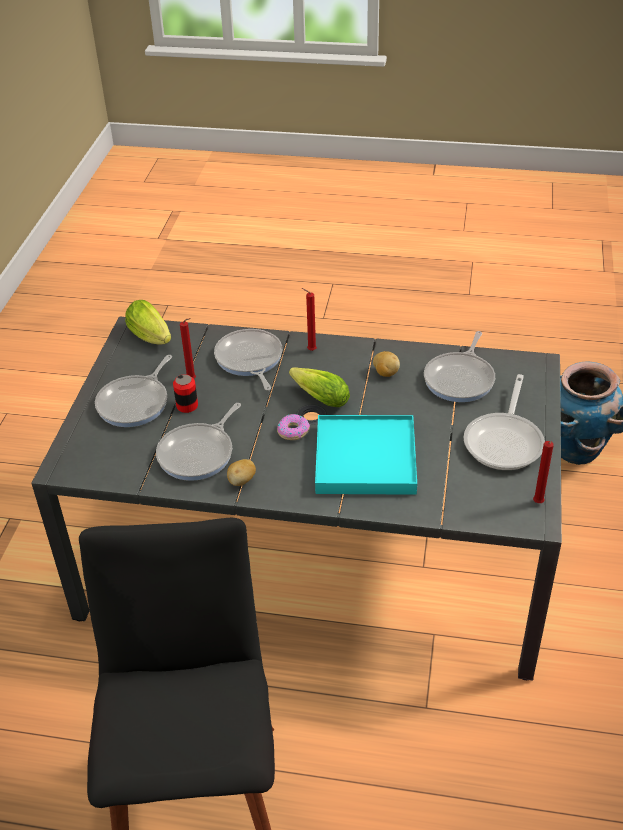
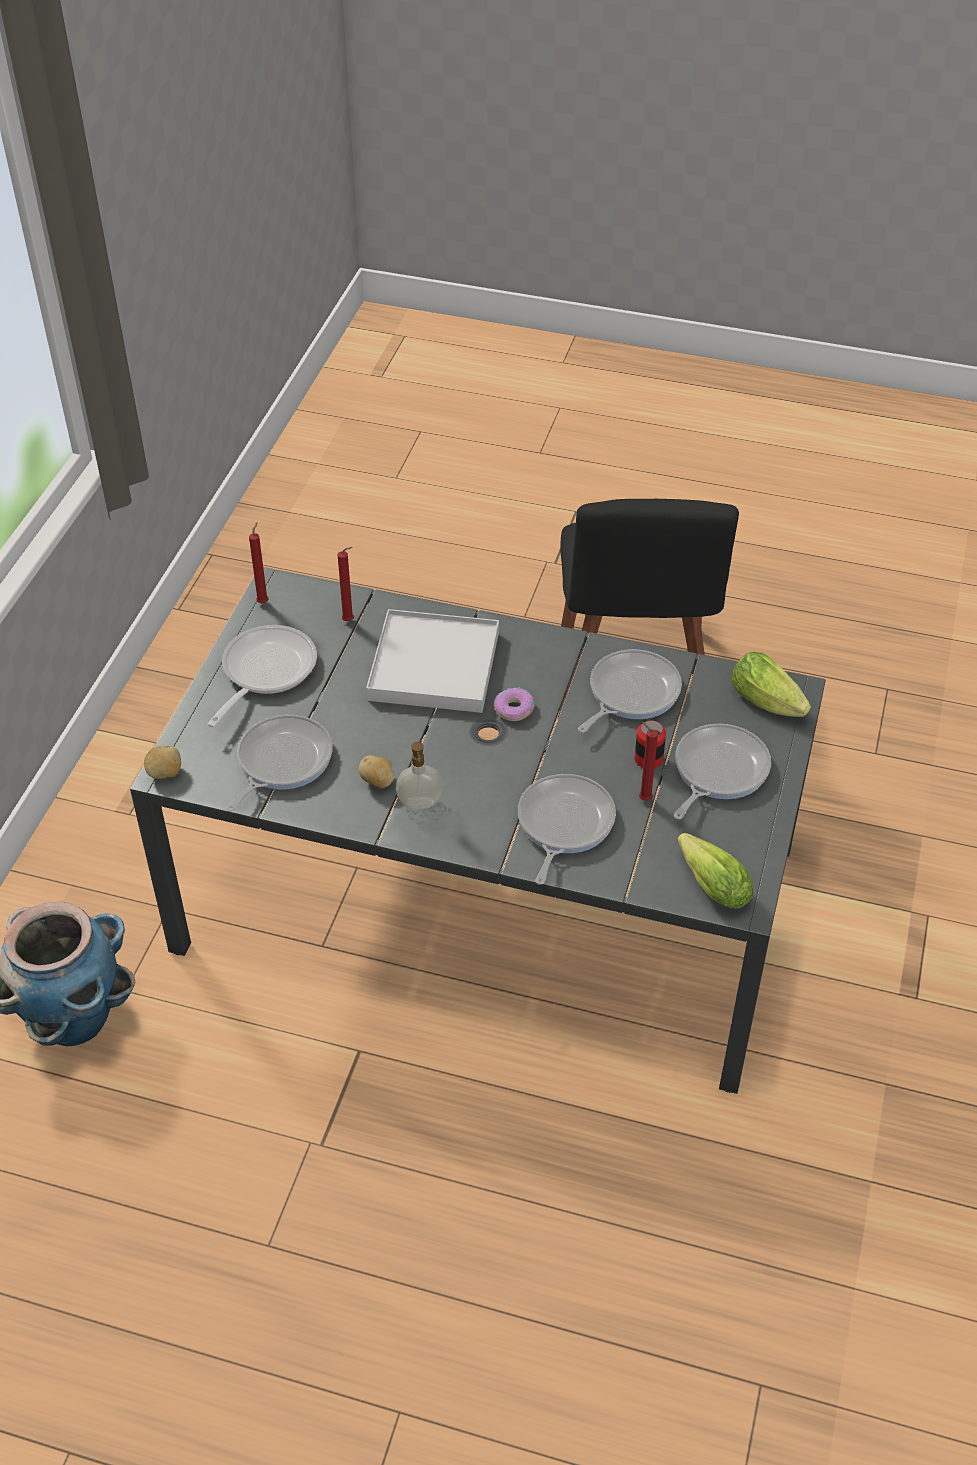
camera: 175 degrees left, 5 degrees up
(241, 481) = (580, 655): potato -> potato (165, 773)
(249, 360) = (563, 824): frying pan -> frying pan turned 150 degrees counterclockwise
(310, 350) = (474, 831): red candle -> red candle (350, 621)
(318, 397) = (476, 753): lettuce -> lettuce (770, 703)
(351, 362) = (420, 804): none -> soap dispenser
(365, 458) = (434, 666): turquoise tray -> white tray

